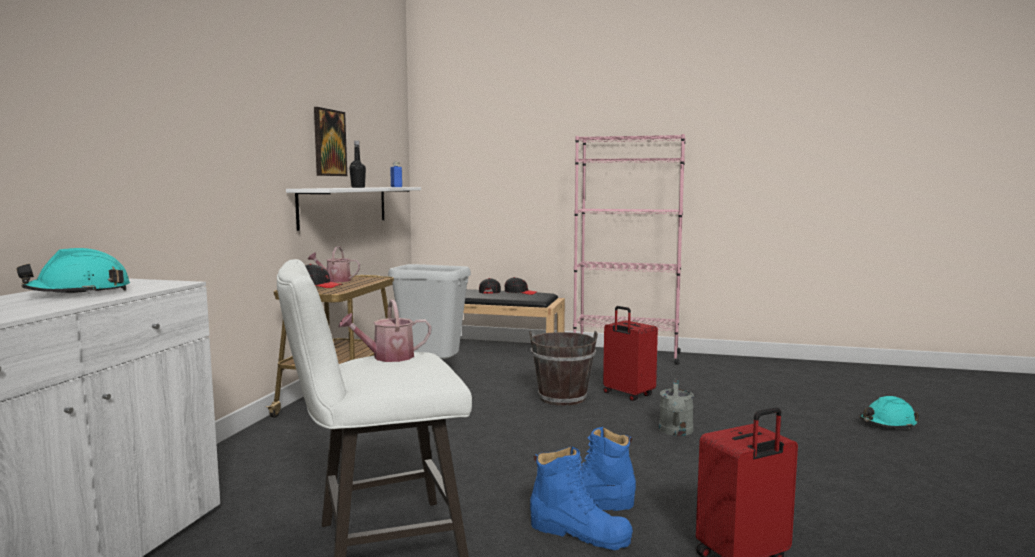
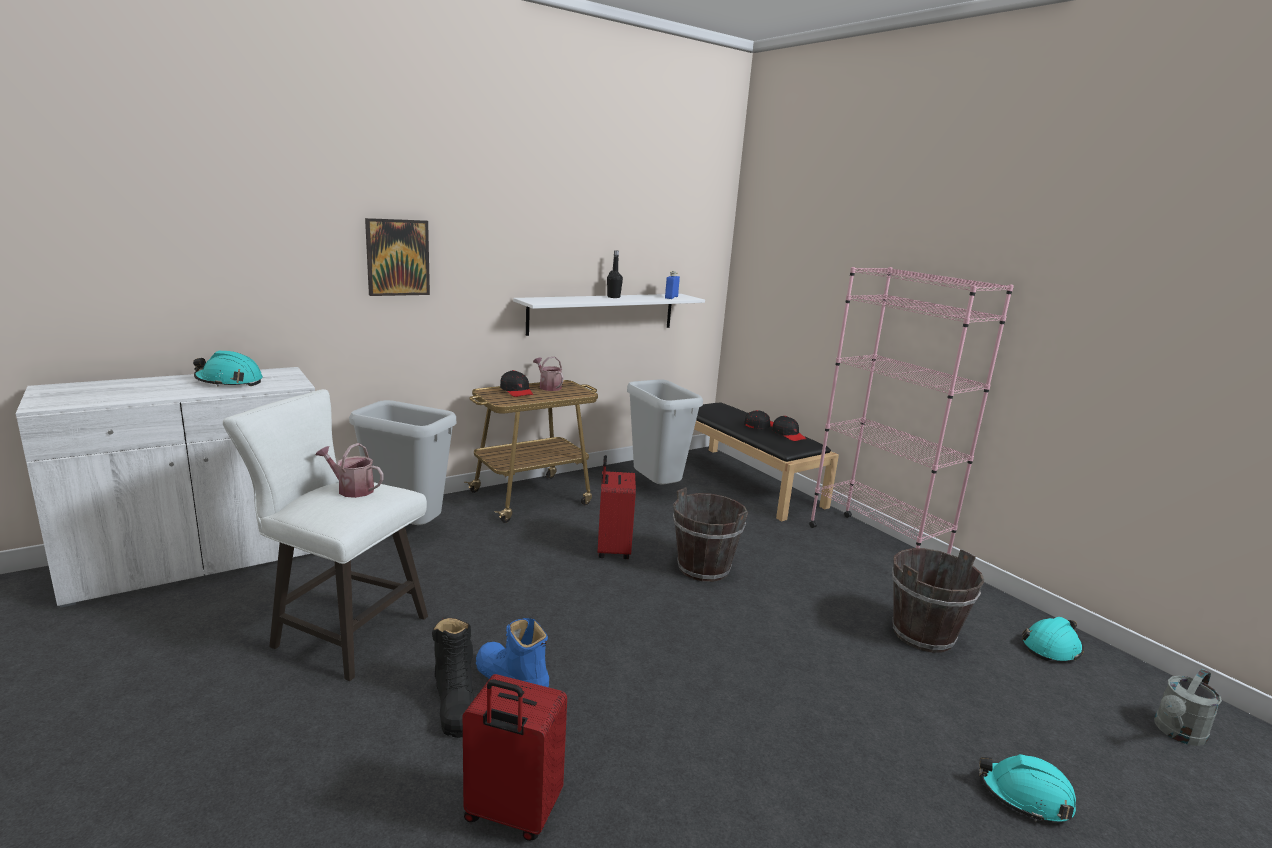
camera: 40 degrees right, 10 degrees up
(272, 461) = (409, 530): none -> grey trash can
(329, 143) = (584, 252): picture -> picture (397, 257)
(580, 533) = (456, 703): blue boot -> black boot
(627, 395) = (773, 594): red suitcase -> red suitcase (612, 550)
(676, 432) = (731, 659): grey watering can -> grey watering can (1176, 733)
(729, 384) = (922, 634): none -> brown bucket
(782, 368) = (1051, 647): none -> turquoise hard hat

